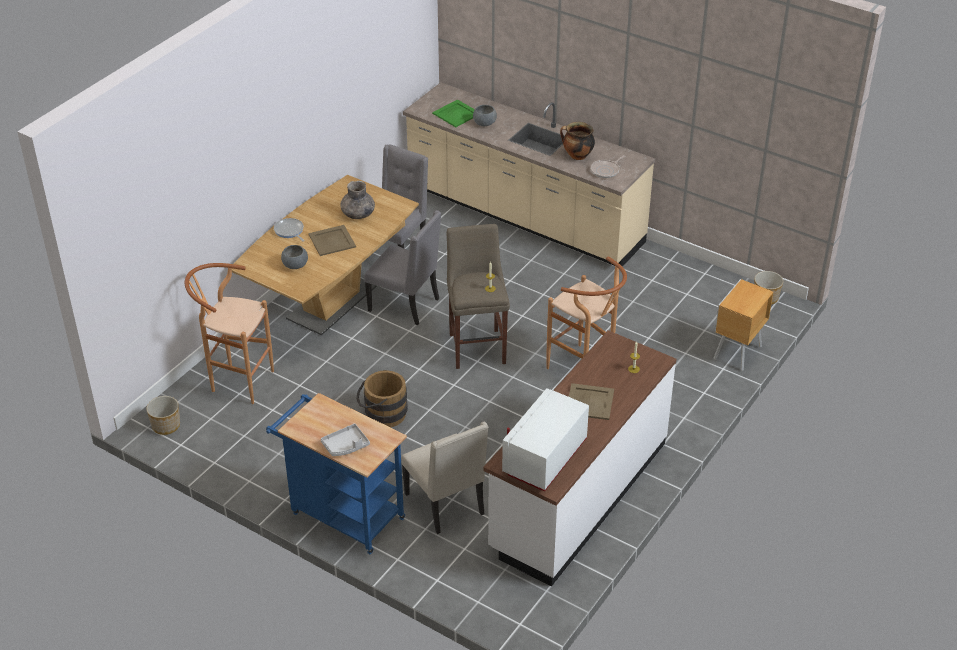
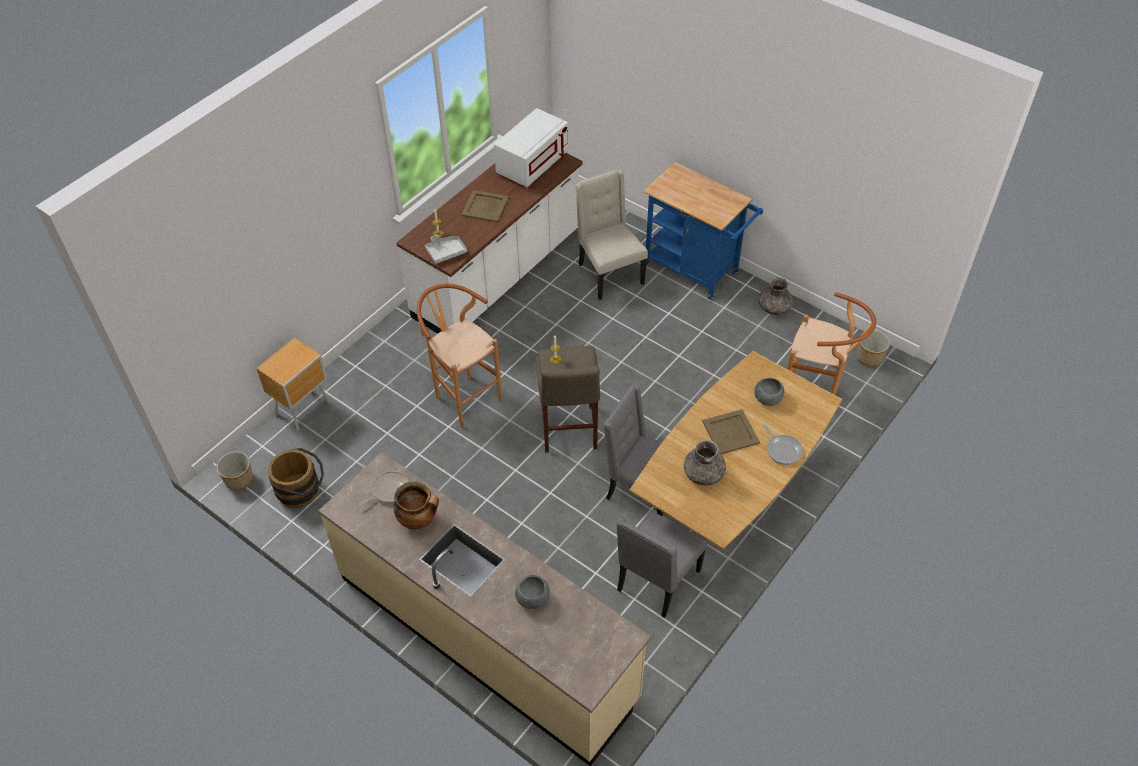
camera: 175 degrees left, 10 degrees up
(256, 474) = (774, 307): none -> grey vase
(346, 446) = (693, 184): grey tray -> grey tray (446, 252)
(382, 414) = (666, 359): brown bucket -> brown bucket (302, 491)
(456, 114) = (571, 623): green tray -> none

